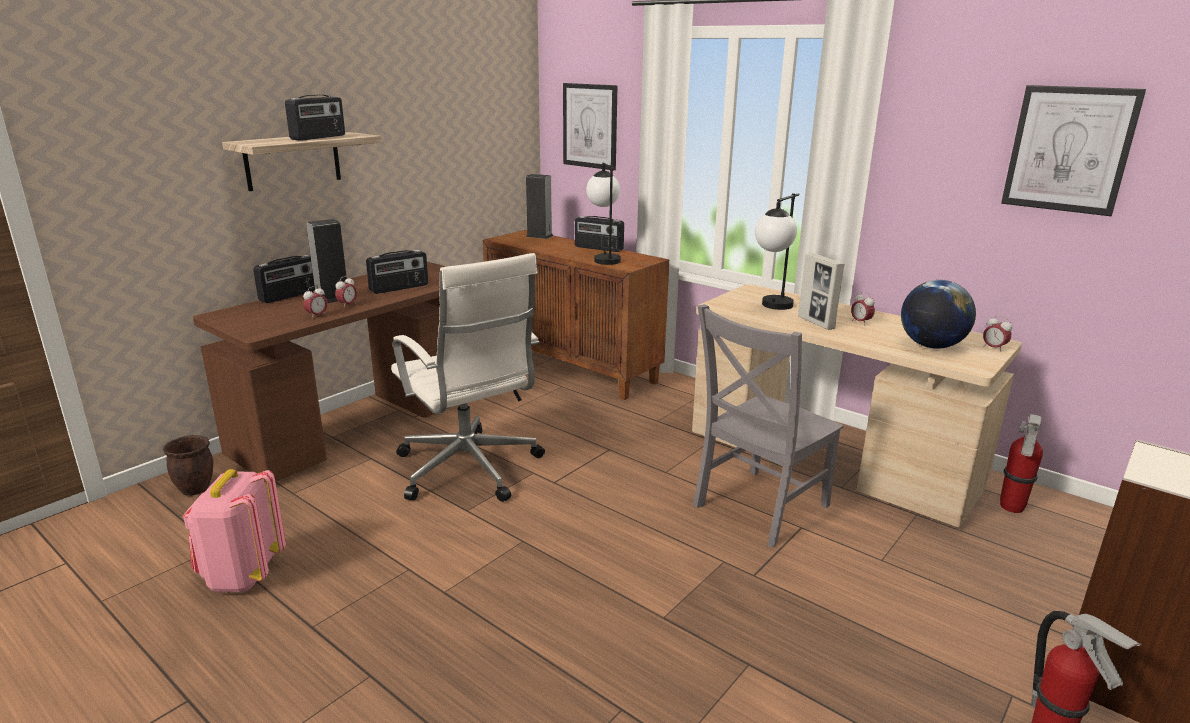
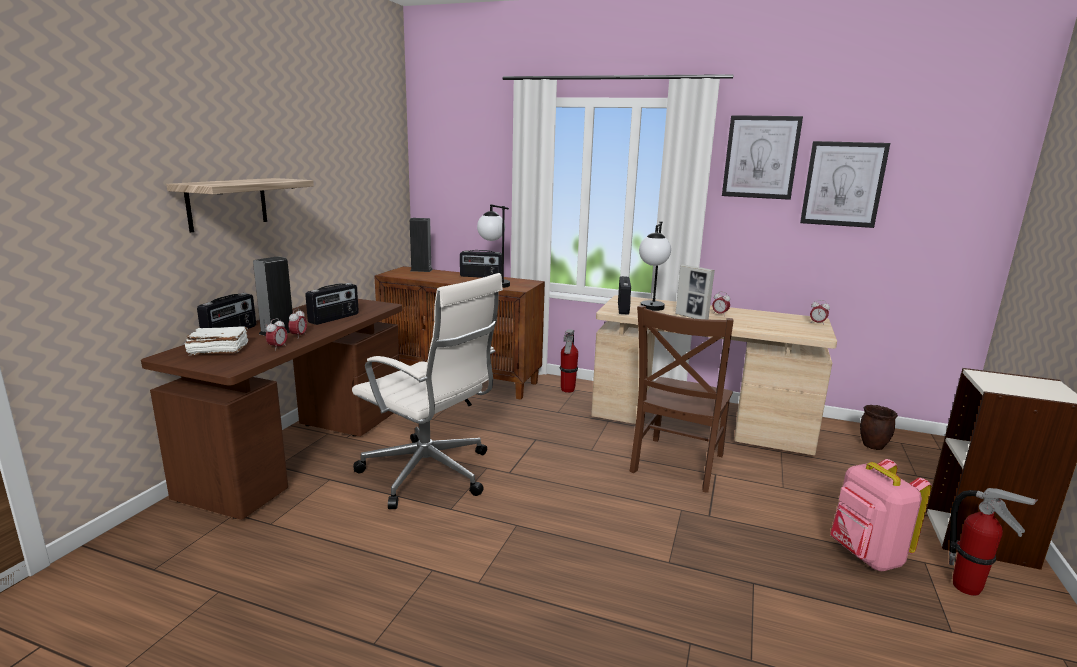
camera: 20 degrees left, 5 degrees down
(196, 490) = (158, 540): brown planter -> brown planter (873, 446)
(242, 576) = (267, 612): pink backpack -> pink backpack (865, 556)
(263, 313) = (218, 350): none -> white book
(319, 137) = (258, 181): radio -> radio (623, 308)
(590, 126) = (460, 177): picture -> picture (760, 157)
(757, 508) = (676, 465): grey chair -> brown chair
(931, 346) = (780, 325): globe -> none
(1011, 507) = (832, 437): fire extinguisher -> fire extinguisher (567, 390)

